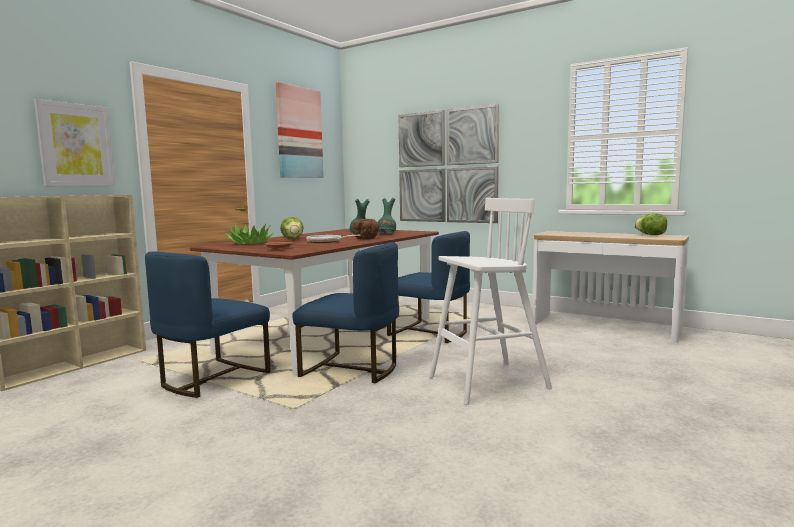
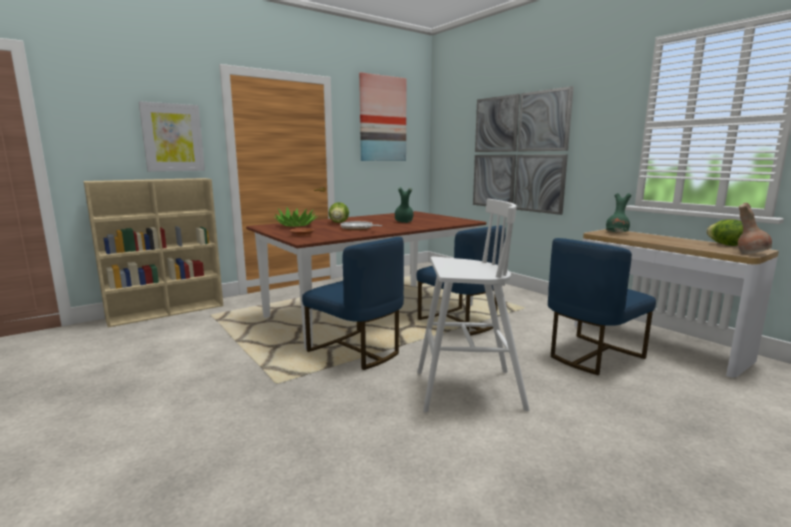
camera: 20 degrees right, 5 degrees up
(212, 378) = (244, 341): blue chair -> blue chair (591, 355)
(366, 239) = (399, 227): brown bowl -> none
(387, 234) = (431, 221): green vase -> green vase (617, 233)
(675, 238) = (751, 253): none -> brown vase

